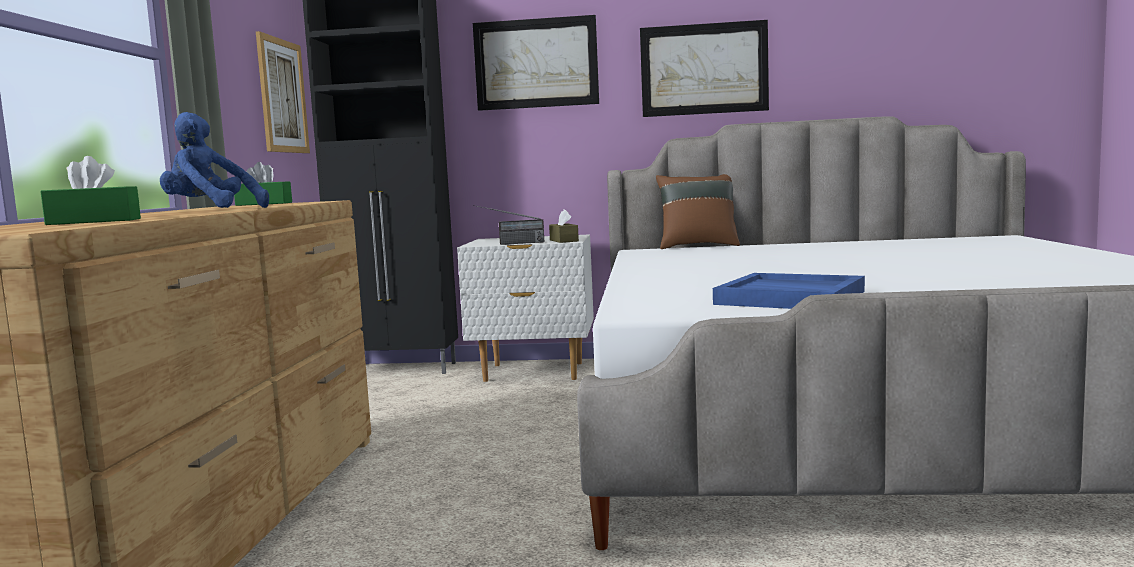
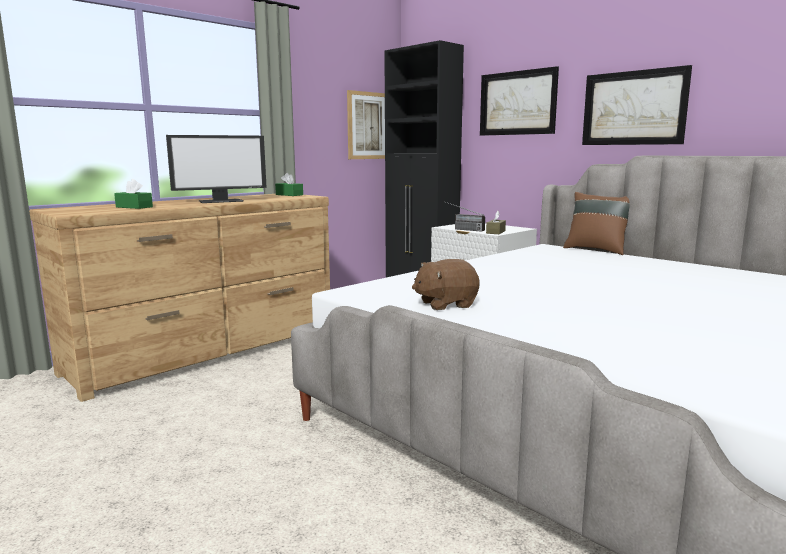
camera: 40 degrees right, 5 degrees up
(210, 210) = (221, 201): blue plush toy -> monitor
(791, 298) = (445, 304): blue tray -> brown plush toy

